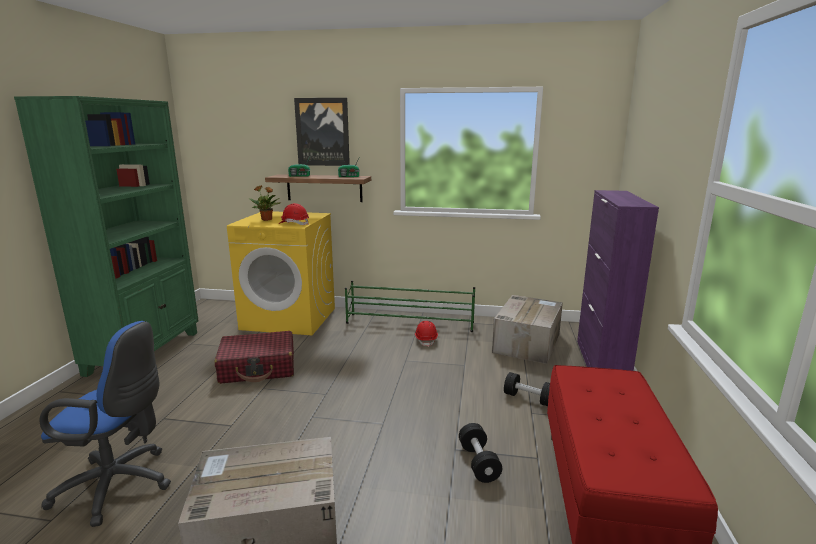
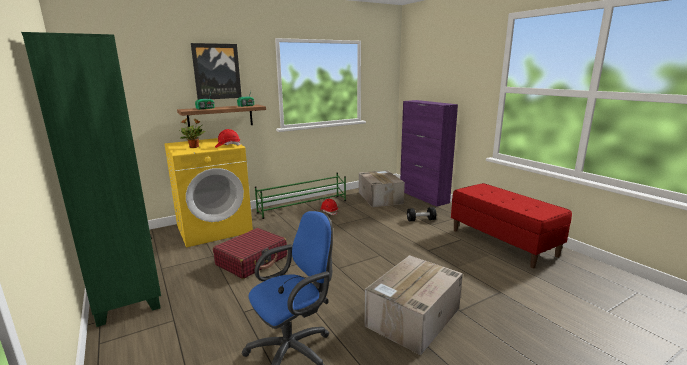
camera: 40 degrees left, 0 degrees up
(478, 463) = (445, 250): black dumbbell -> none

